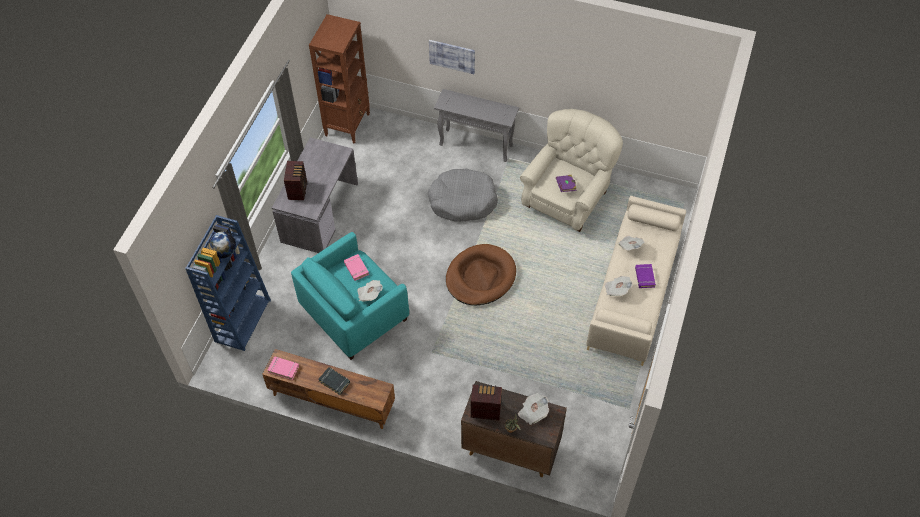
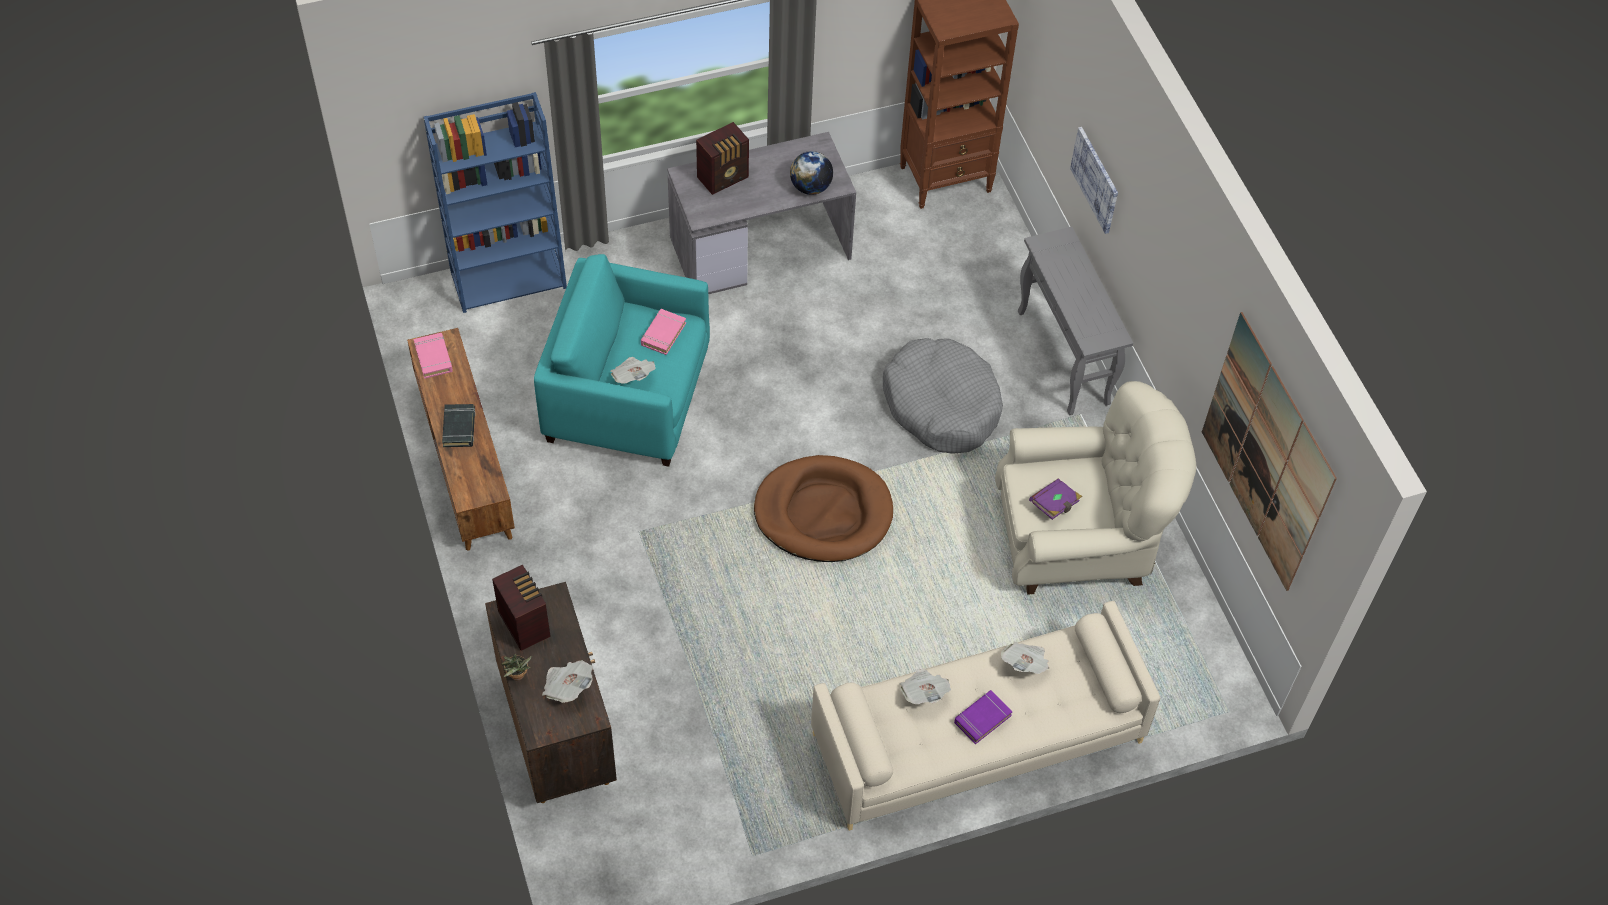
camera: 50 degrees right, 0 degrees up
(224, 252) = (503, 148): globe -> globe (811, 187)
(645, 86) = (1266, 453): none -> picture

